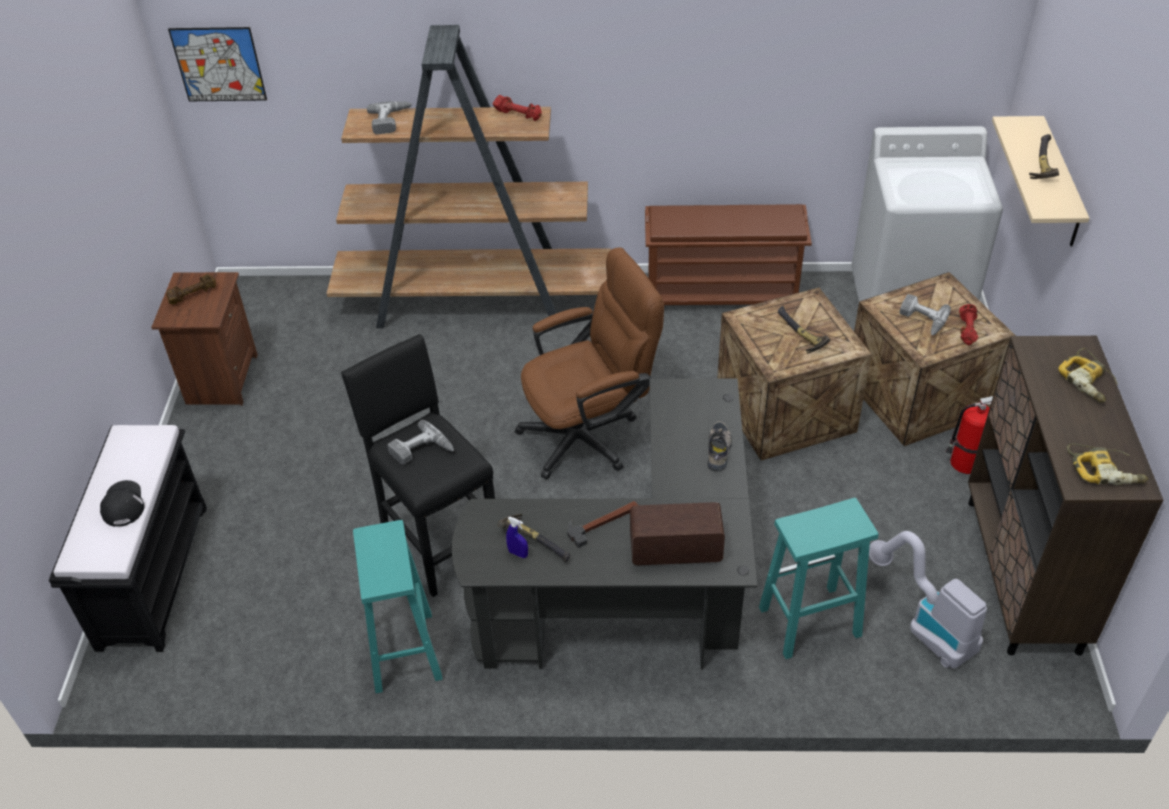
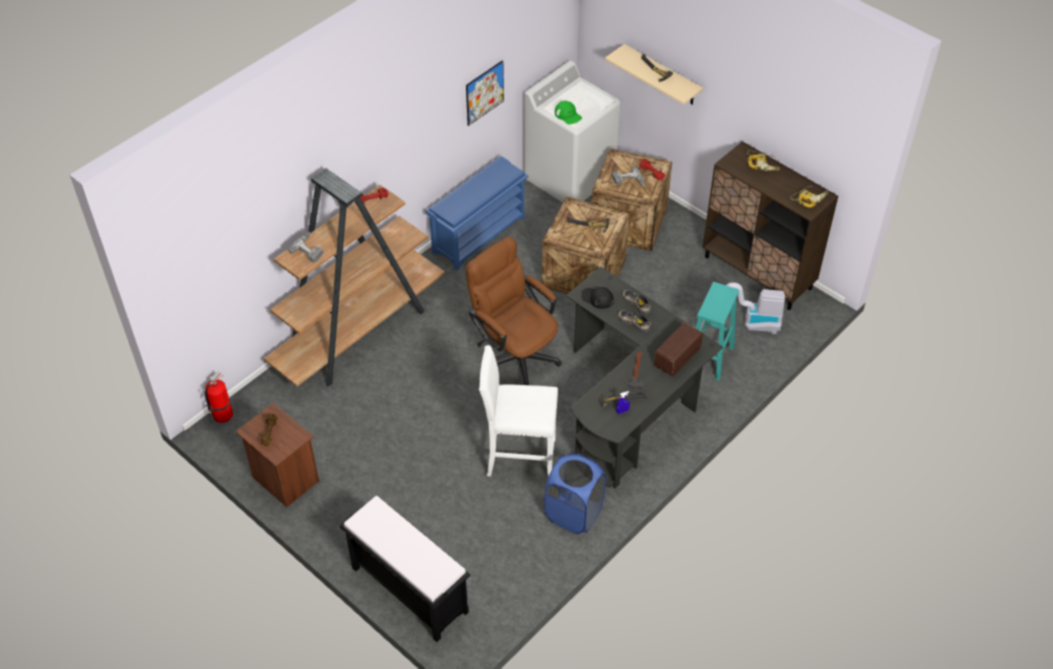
camera: 50 degrees left, 5 degrees up
(123, 504) = (414, 546): black cap -> black cap (597, 298)
(219, 64) = (185, 282): picture -> picture (484, 93)
(404, 653) = (574, 513): turquoise stool -> blue laundry basket
(422, 451) = (521, 405): power drill -> none
(439, 542) = (519, 457): black stool -> white stool
(590, 434) = (515, 353): brown office chair -> brown office chair turned 60 degrees counterclockwise
(684, 468) = (635, 322): none -> shoe
(723, 294) = (479, 234): brown shoe rack -> blue shoe rack
(906, 185) = (568, 115): none -> green cap
(964, 463) = (683, 240): fire extinguisher -> fire extinguisher (222, 415)

